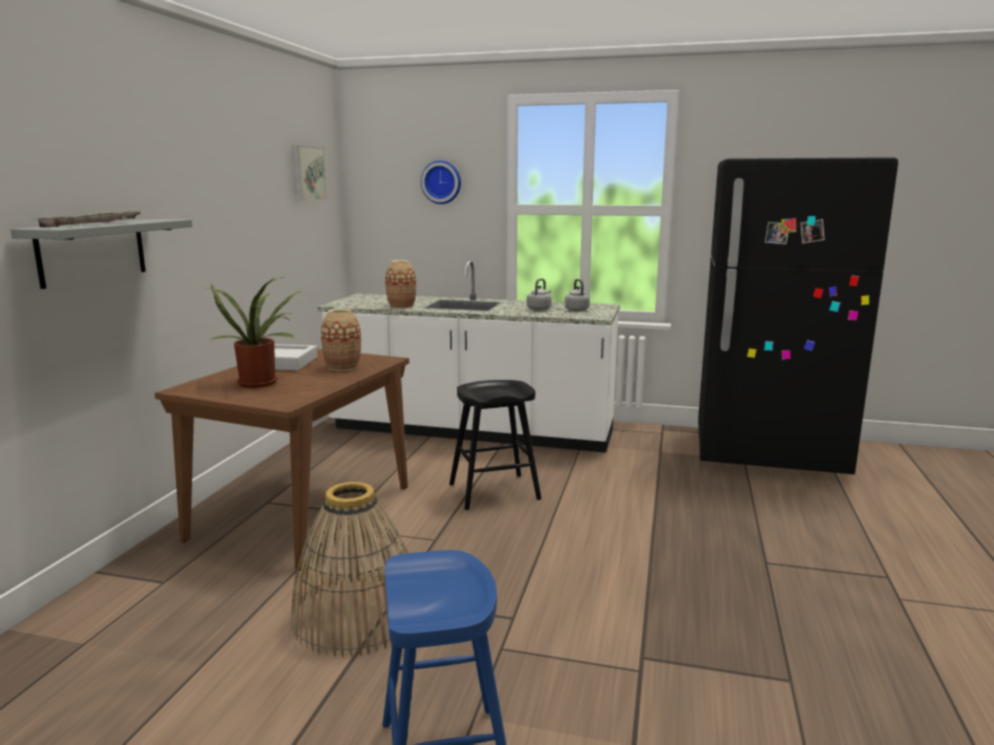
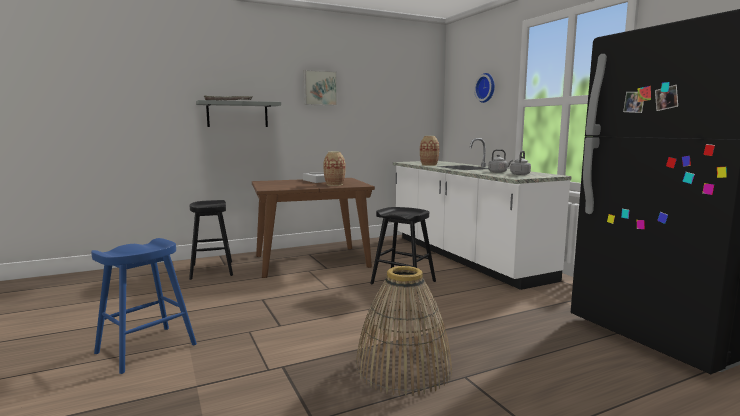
camera: 50 degrees right, 5 degrees down
(167, 603) = (212, 270): none -> black stool
(260, 382) = (289, 183): potted plant -> none
(307, 173) = (406, 86): picture -> picture (319, 88)
(357, 616) = (241, 298): basket -> basket (403, 368)

